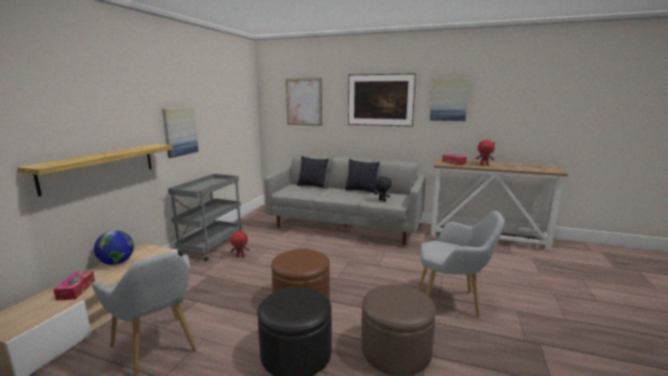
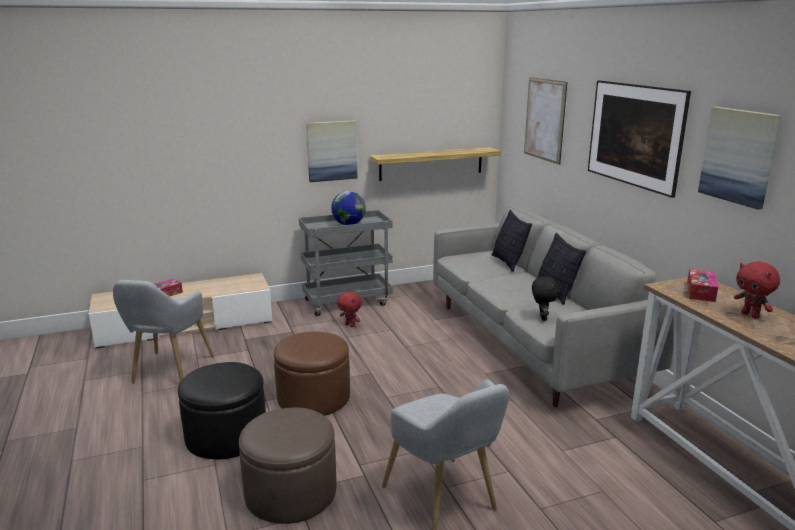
camera: 50 degrees right, 5 degrees up
(100, 167) = (220, 183): shelf -> shelf (431, 163)
(117, 262) = (217, 283): globe -> globe (348, 224)

